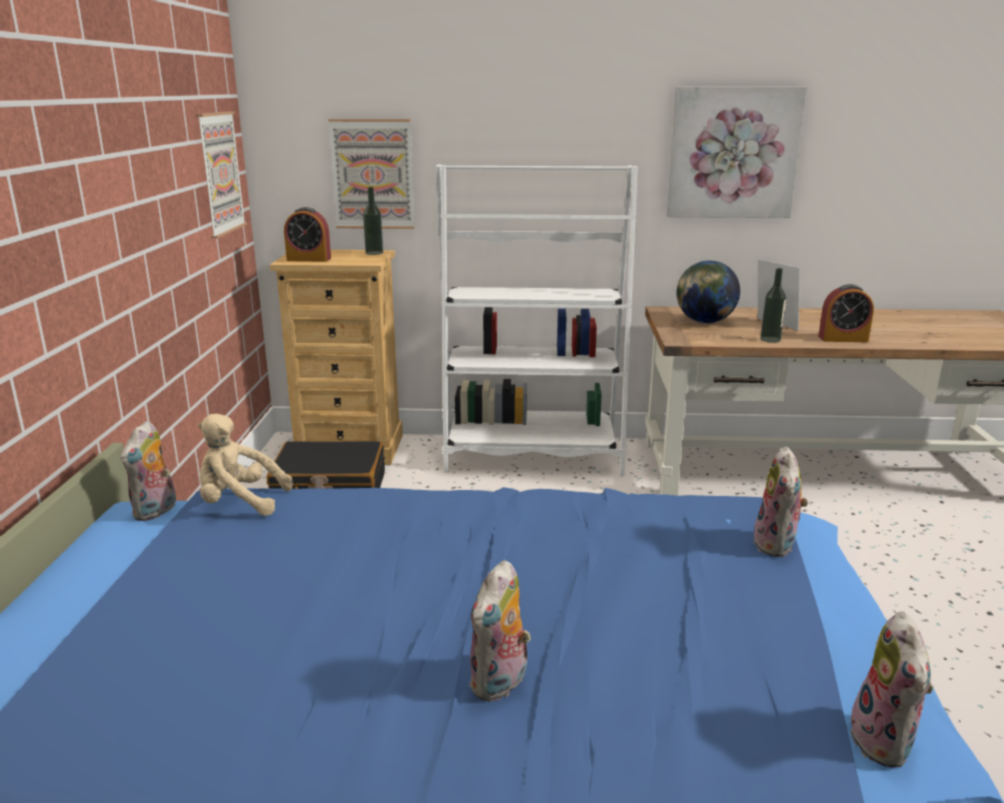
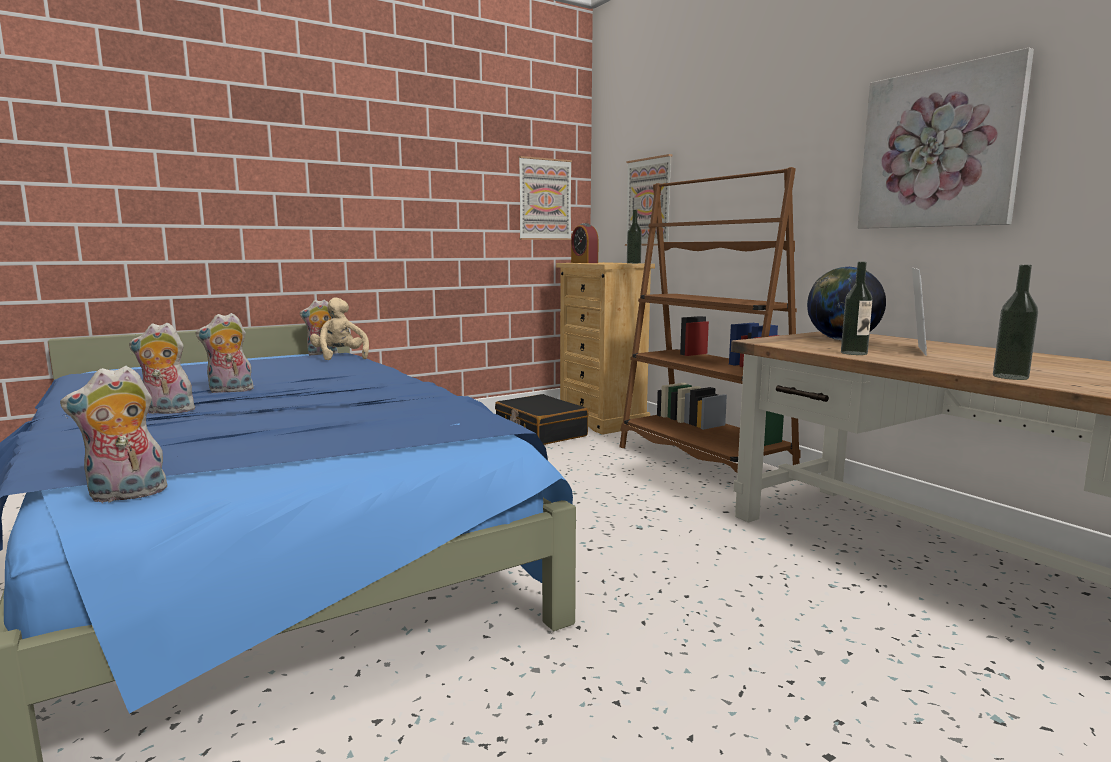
camera: 55 degrees right, 10 degrees down
(532, 456) = (703, 461): white bookcase -> brown bookcase
(777, 545) = (427, 438): plush toy -> plush toy (230, 391)
(843, 339) = (952, 366): alarm clock -> none
(891, 343) = (1010, 377): none -> bottle

